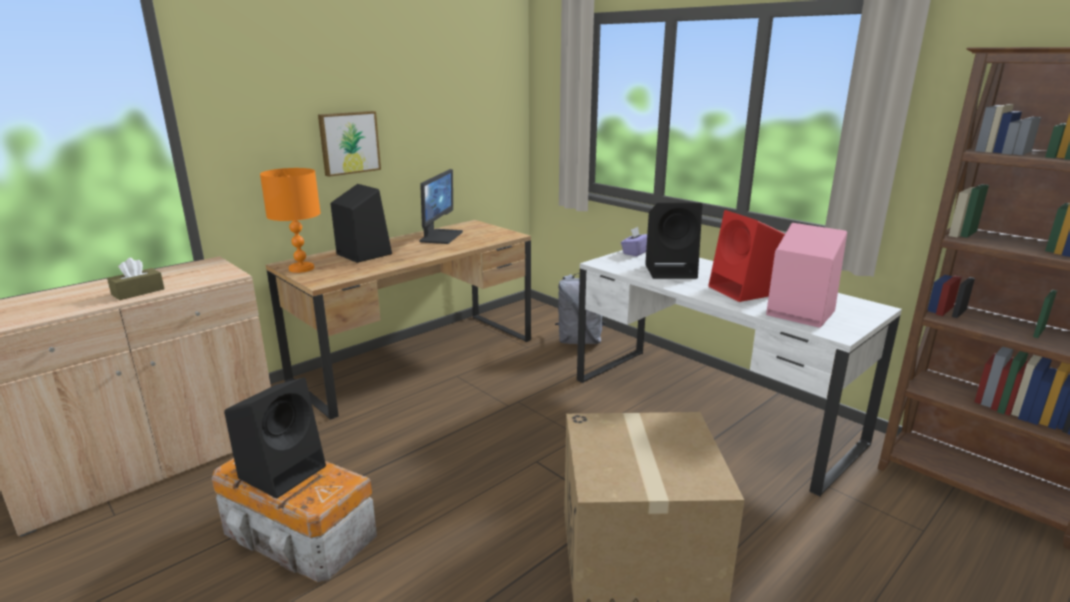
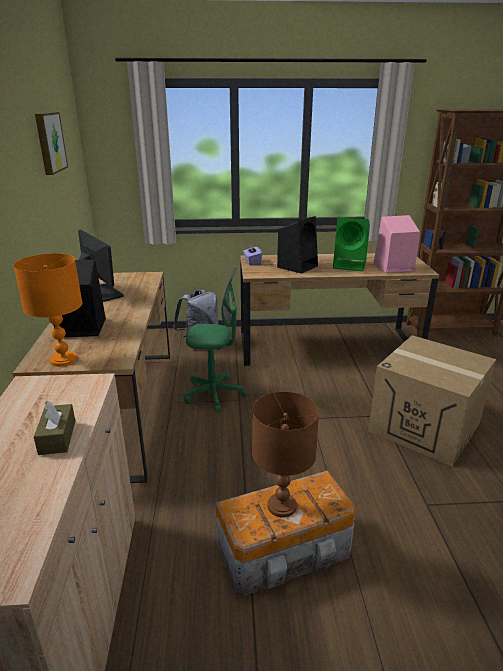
camera: 50 degrees left, 5 degrees up
(284, 471) = (281, 505): black speaker -> brown table lamp
(349, 142) = (24, 220): picture -> picture (49, 142)
(499, 389) = (214, 394): none -> green office chair
(710, 410) = (327, 346): white desk -> brown desk
(743, 291) = (350, 265): red speaker -> green speaker

